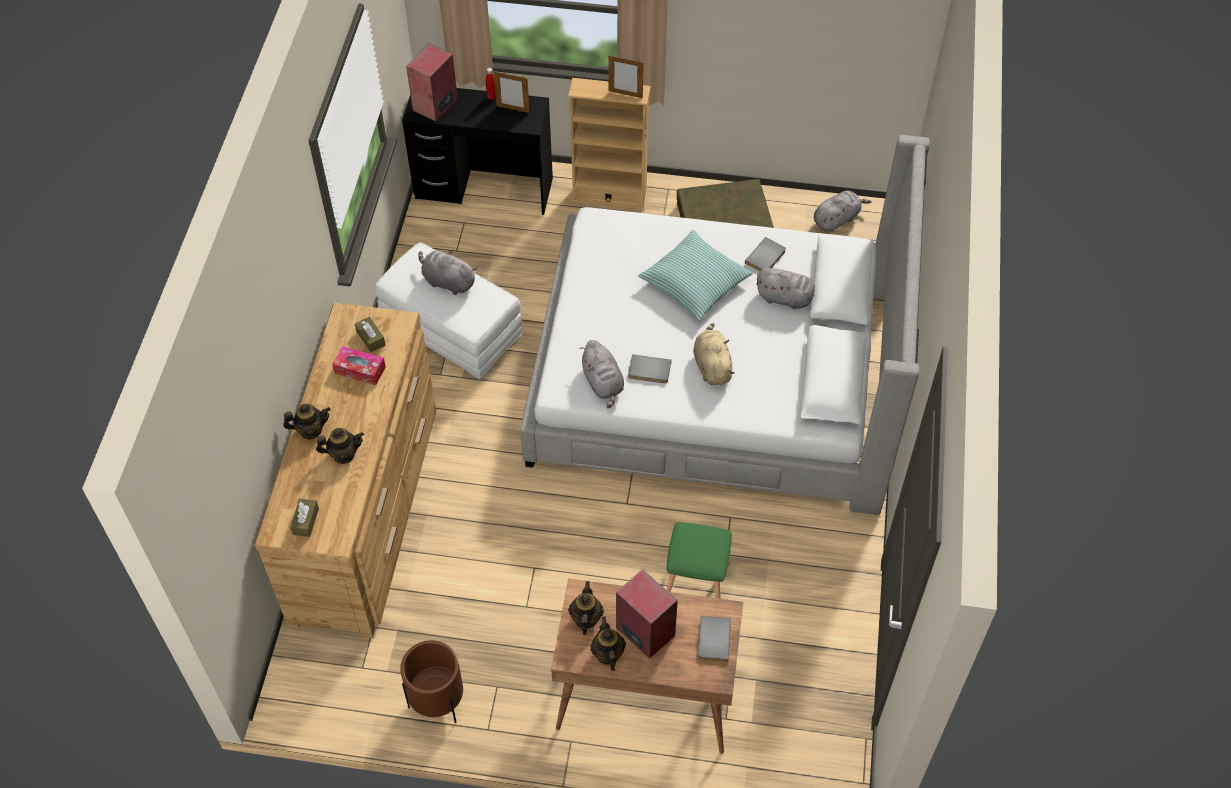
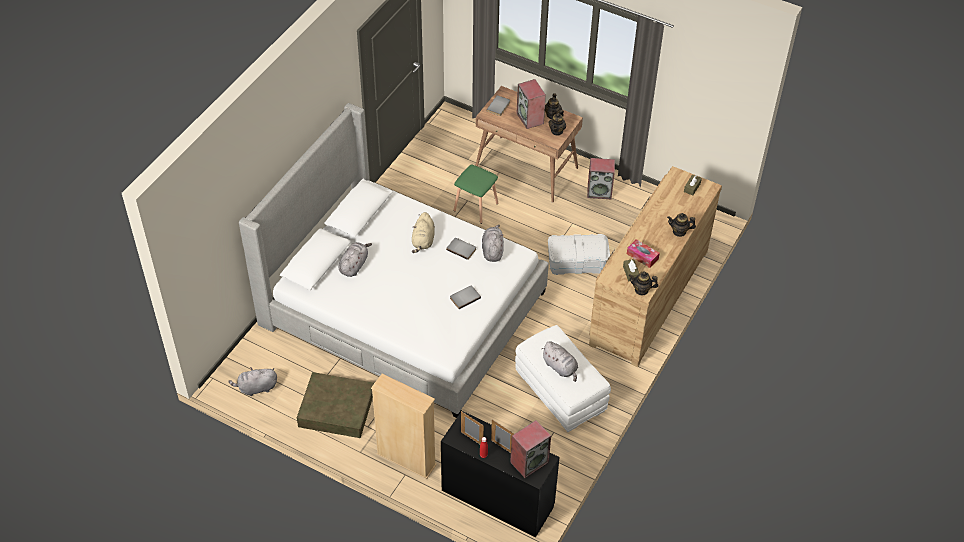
camera: 160 degrees left, 5 degrees down
(343, 454) = (663, 214): teapot -> teapot (641, 290)
(438, 702) = (634, 195): brown planter -> none
(493, 532) = (577, 263): none -> white storage box
(501, 690) = (599, 191): none -> speaker
(625, 94) = (393, 385): picture frame -> picture frame (502, 447)
(695, 282) = (405, 291): pillow -> none
(766, 257) = (350, 294): grey book -> grey book (464, 297)
(787, 299) = (354, 265): grey plush toy -> grey plush toy turned 75 degrees clockwise

